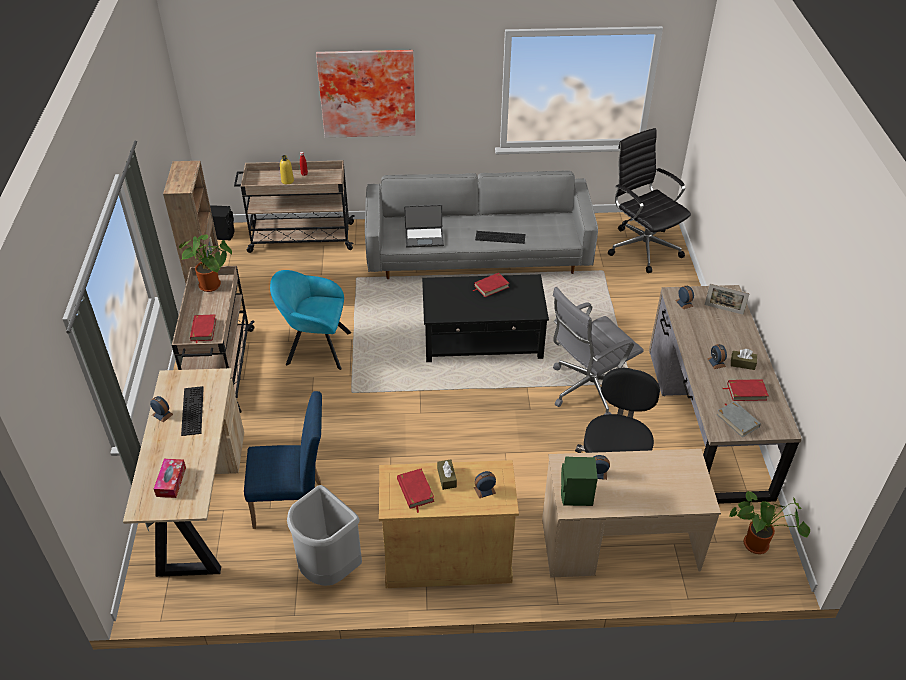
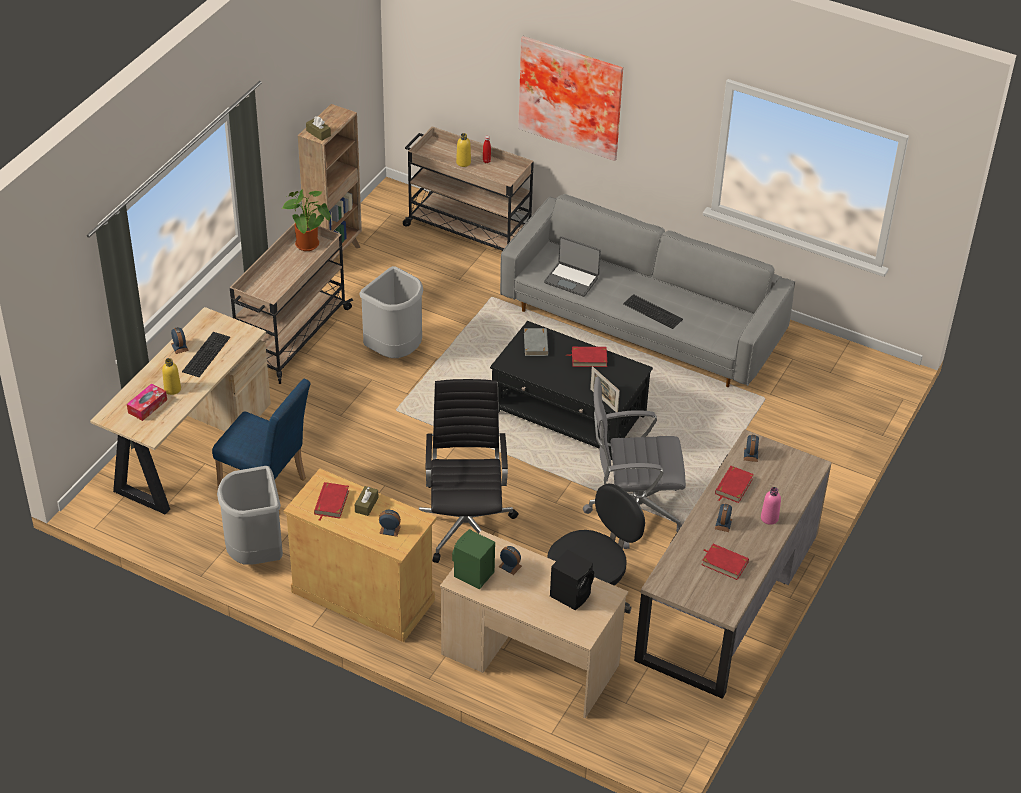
camera: 30 degrees right, 0 degrees up
(184, 455) = (172, 389): none -> yellow bottle
(203, 330) = (270, 285): red book -> red book (733, 486)
(223, 234) = (394, 195): black speaker -> black speaker (571, 594)
(314, 347) = (395, 351): turquoise armchair -> grey trash can
(642, 247) = (838, 391): black office chair -> black office chair (466, 525)
(723, 309) = (787, 478): picture frame -> picture frame (603, 401)
(738, 420) = (687, 583): grey book -> grey book (536, 344)
(741, 343) = (769, 518): none -> pink bottle
(742, 363) = (749, 537): brown tissue box -> brown tissue box (318, 133)
(758, 544) = (666, 725): potted plant -> none

